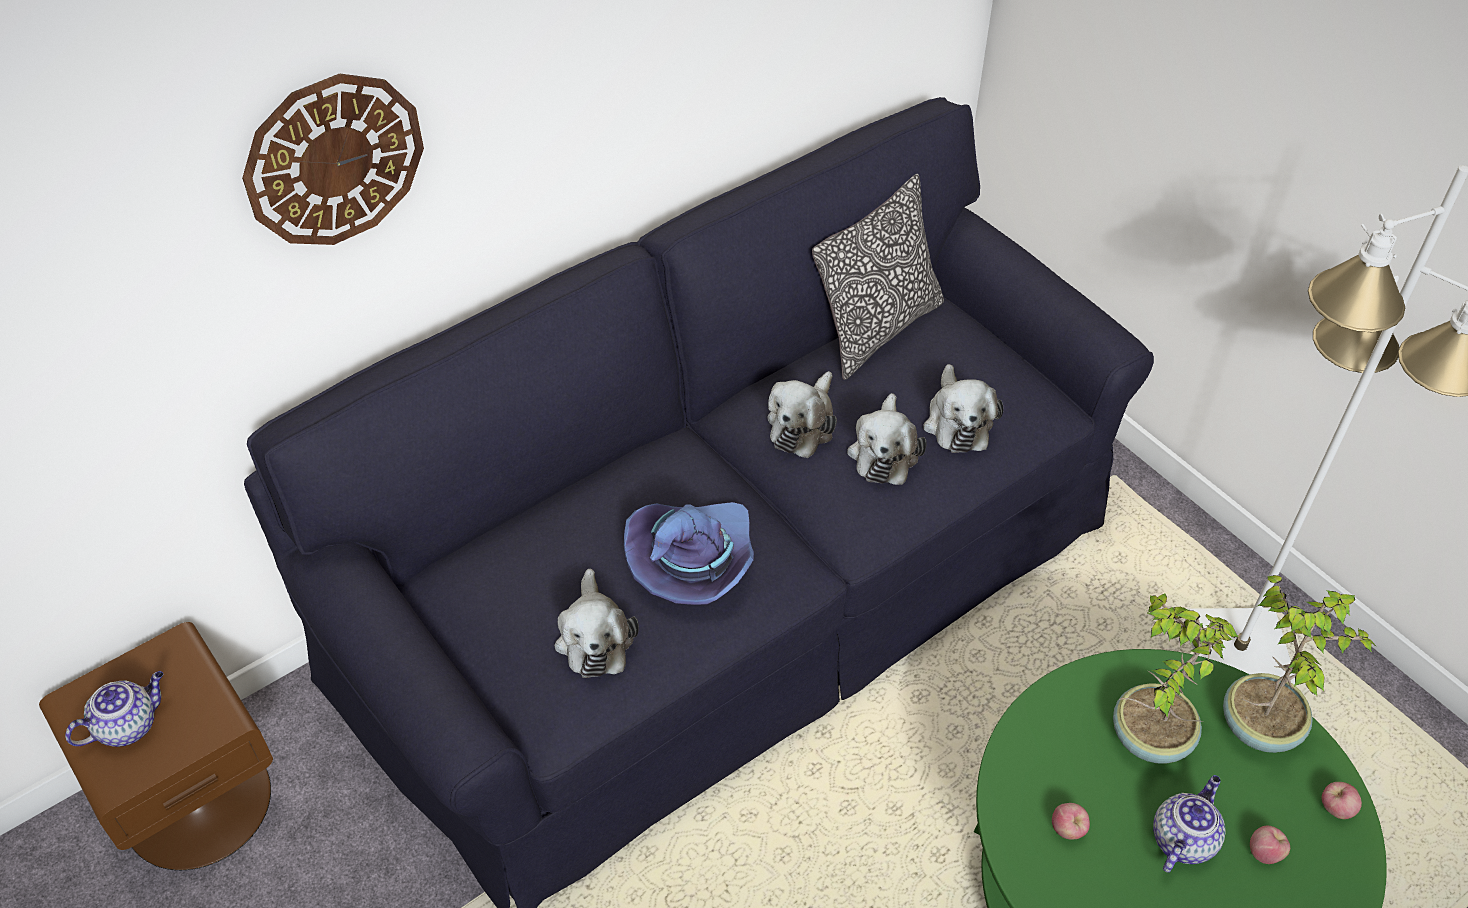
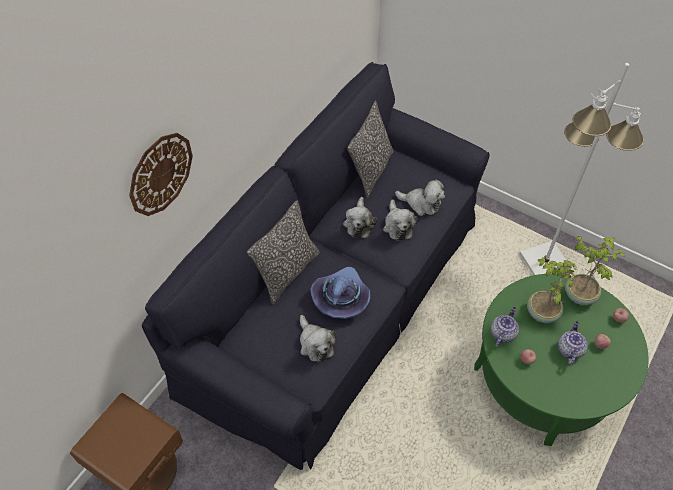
camera: 20 degrees left, 5 degrees up
(128, 725) = (118, 448): teapot -> teapot (502, 333)
(607, 480) = (287, 272): none -> pillow
(957, 421) = (421, 203): plush toy -> plush toy turned 45 degrees counterclockwise

